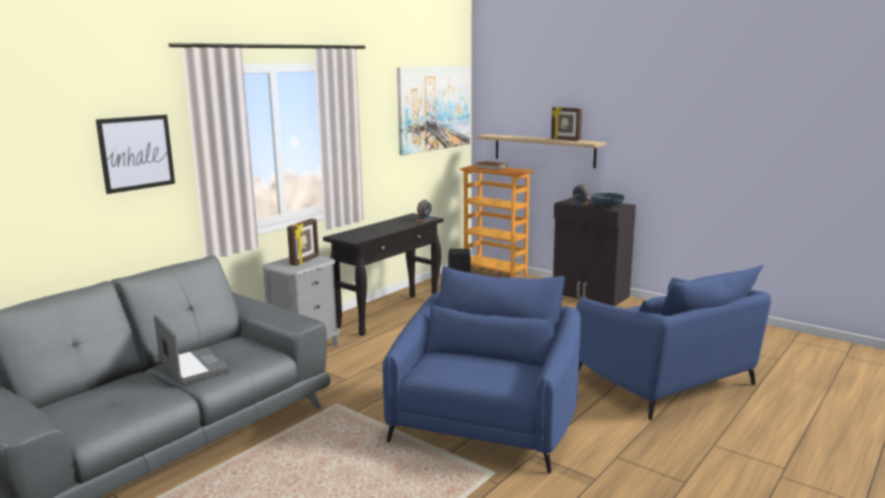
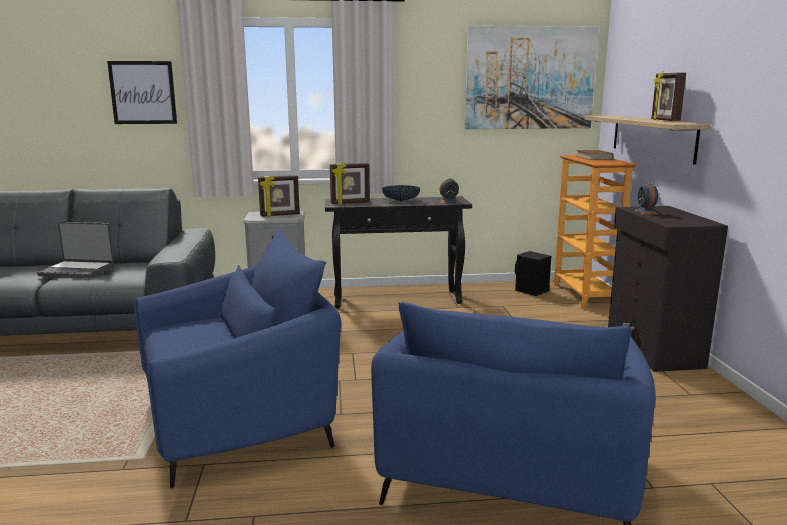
camera: 45 degrees right, 0 degrees up
(193, 367) = (78, 270): laptop -> laptop turned 90 degrees clockwise
(360, 236) = (350, 203): none -> picture frame
(606, 207) = (669, 220): bowl -> bowl (401, 201)

